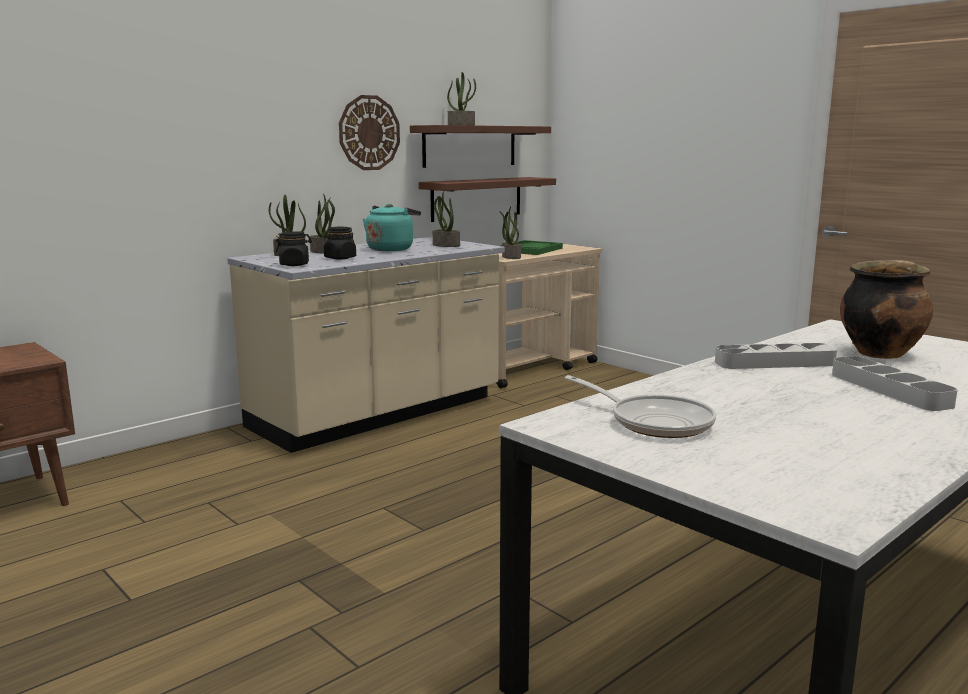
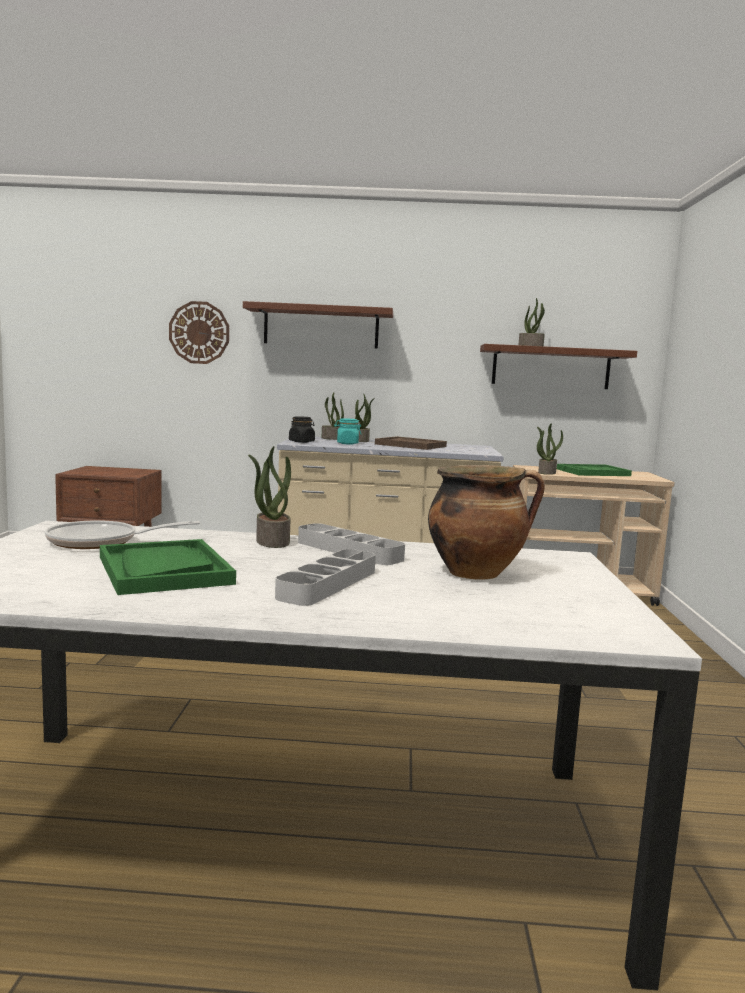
camera: 45 degrees right, 5 degrees down
(340, 258) = (347, 443): black jar -> turquoise jar
(369, 133) = (436, 350): wall clock -> wall clock (199, 332)
(391, 249) = (411, 445): turquoise kettle -> brown tray
(445, 245) = (461, 449): potted plant -> potted plant (271, 541)
(476, 198) = (555, 417): brown shelf -> brown shelf (321, 327)
(654, 422) = (100, 542): frying pan -> frying pan turned 75 degrees clockwise
(805, 422) = (164, 570): none -> green tray

